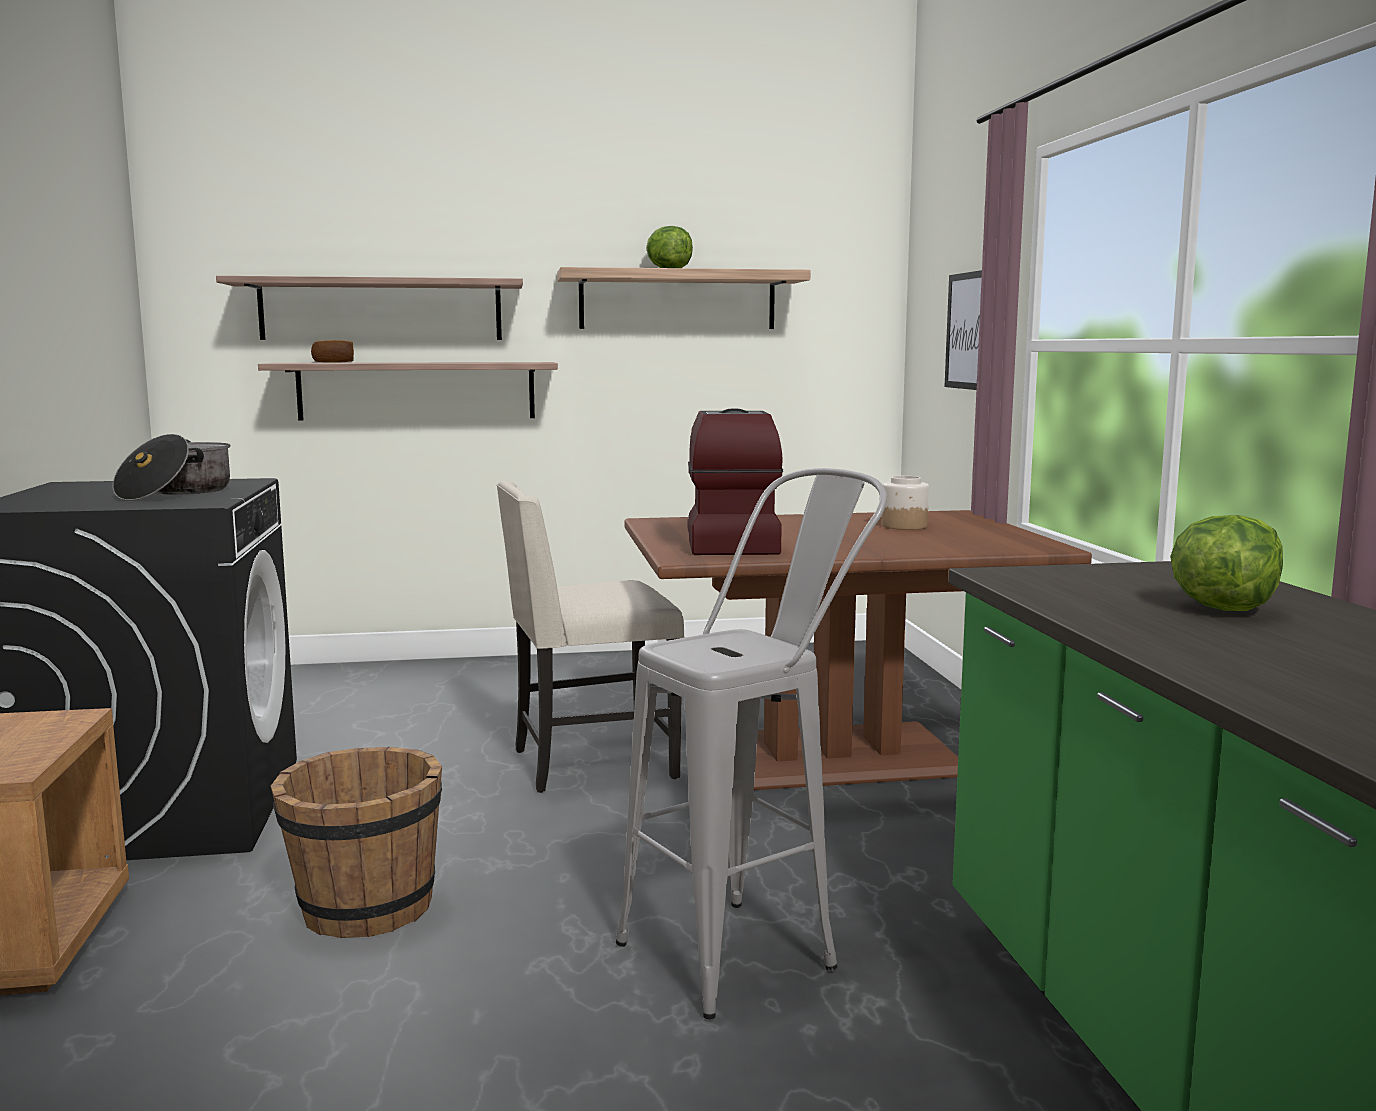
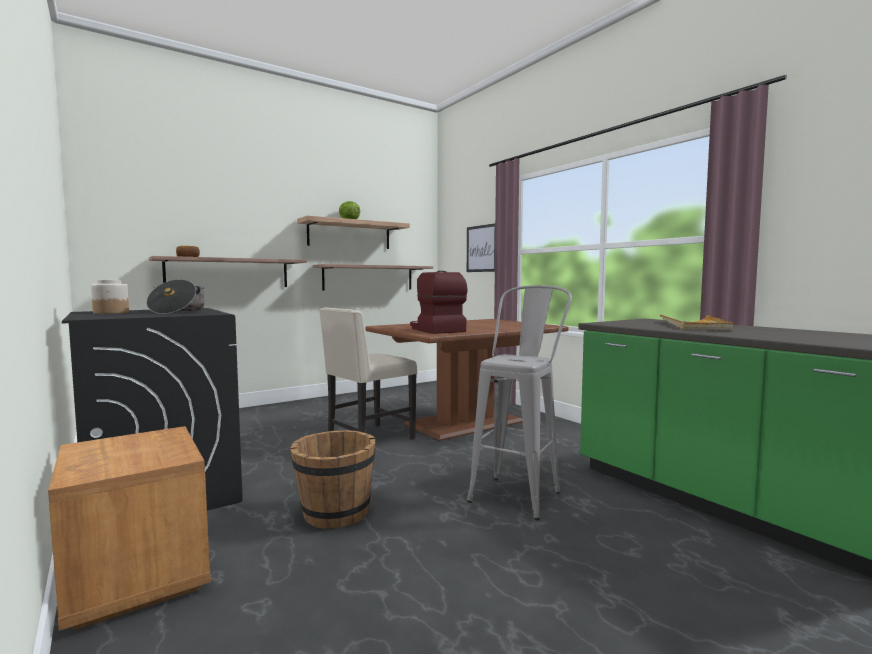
camera: 25 degrees left, 5 degrees down
(381, 310) = (210, 232): shelf -> shelf (368, 277)
(903, 526) = (484, 323): jar -> jar (110, 312)
(1223, 608) = (694, 326): lettuce -> beige tray

